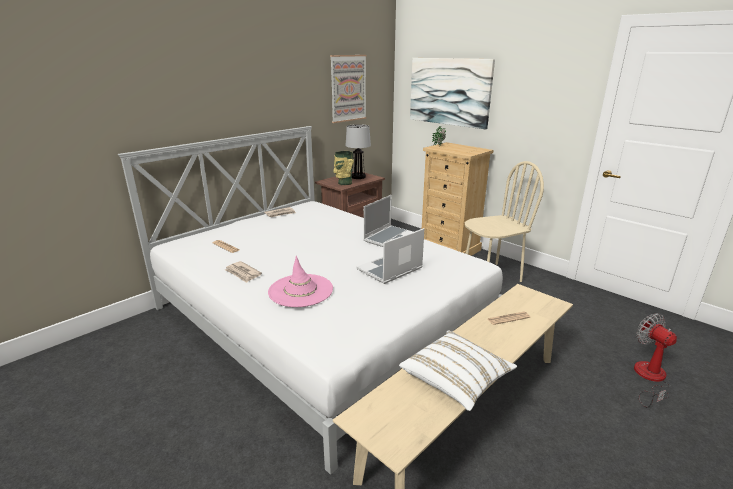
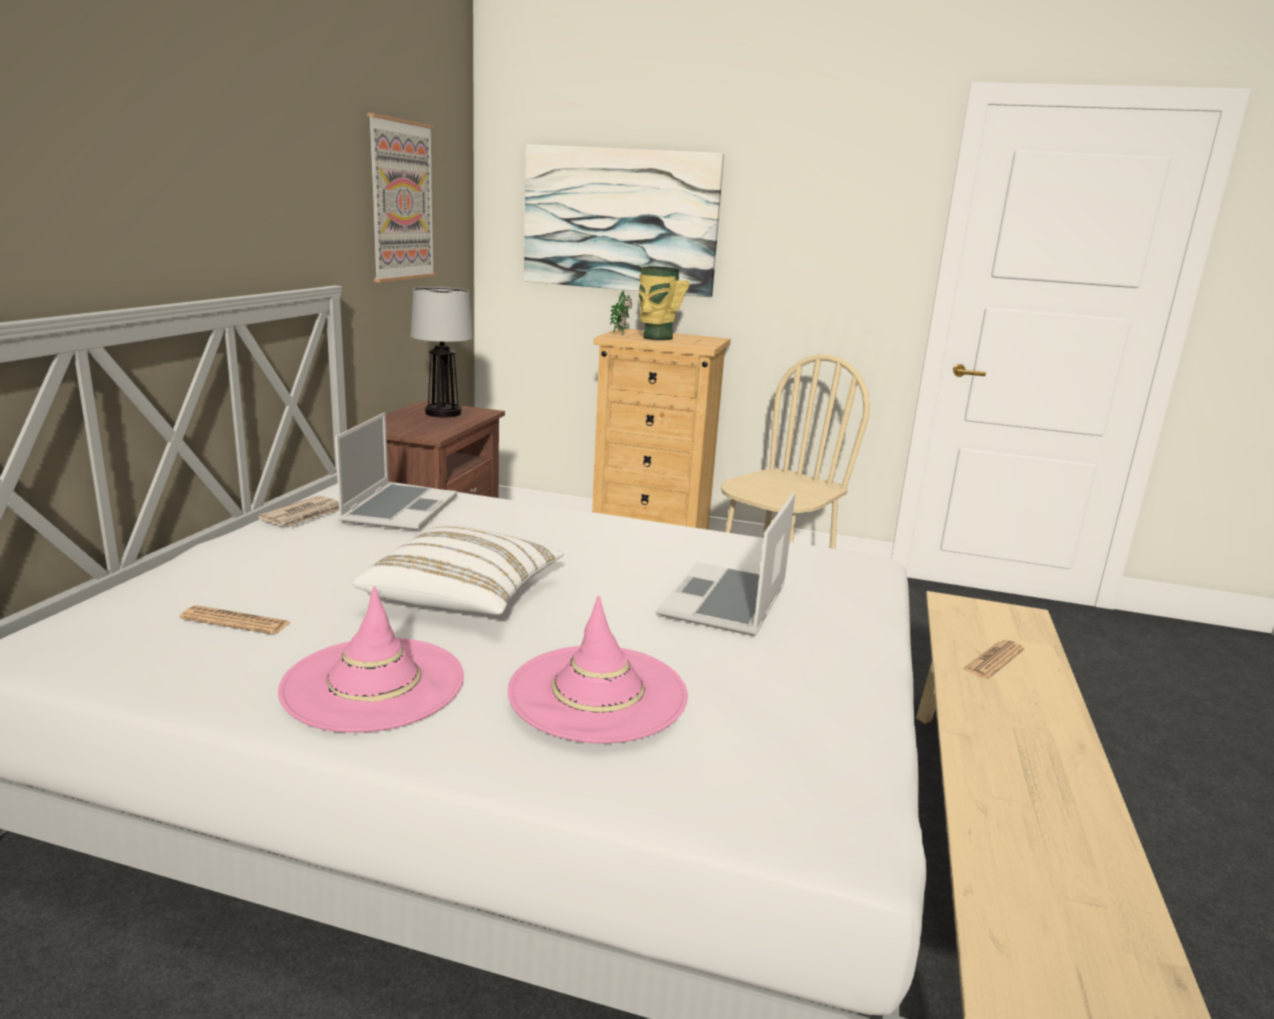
camera: 30 degrees left, 5 degrees down
(243, 273) = (373, 684): newspaper -> pink hat
(344, 183) = (427, 428): vase -> vase (655, 338)
(390, 238) = (642, 536): laptop -> laptop (399, 509)
(456, 380) = (1066, 813): white pillow -> white pillow (463, 598)
(649, 378) = (1160, 721): fan -> none

